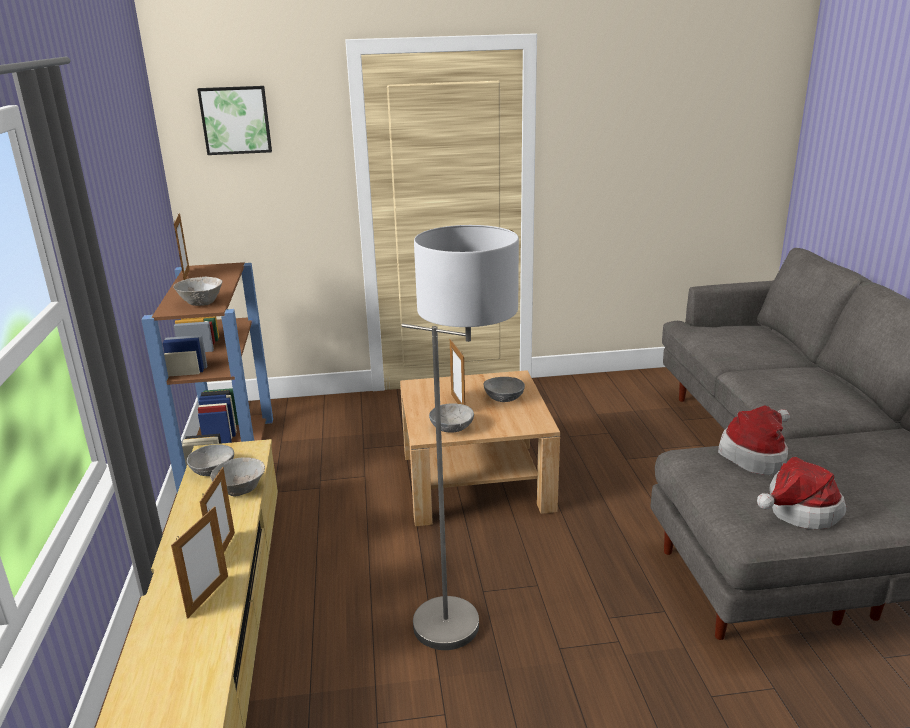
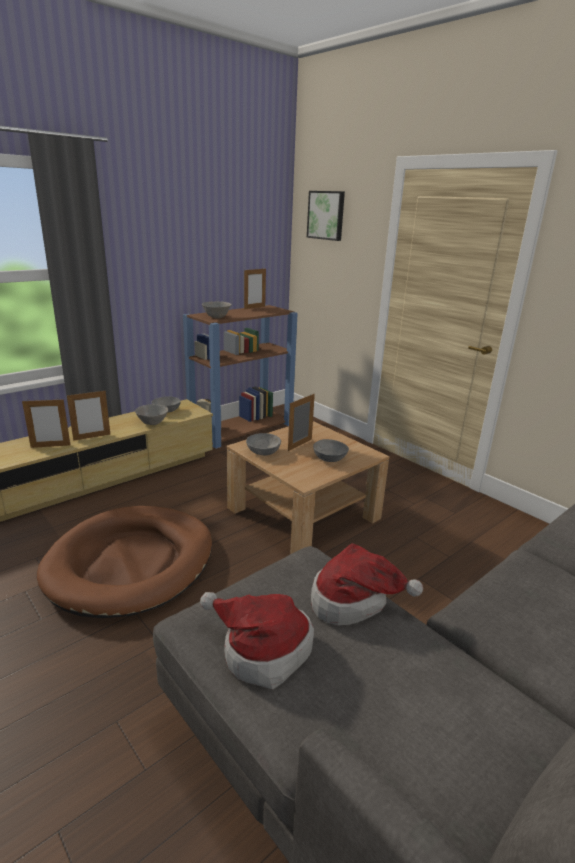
camera: 55 degrees right, 0 degrees up
(464, 631) = (131, 563): grey floor lamp -> brown dog bed

